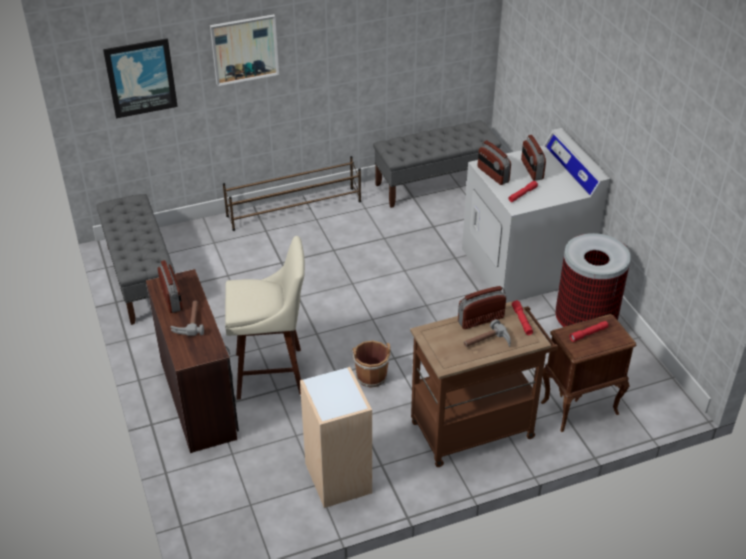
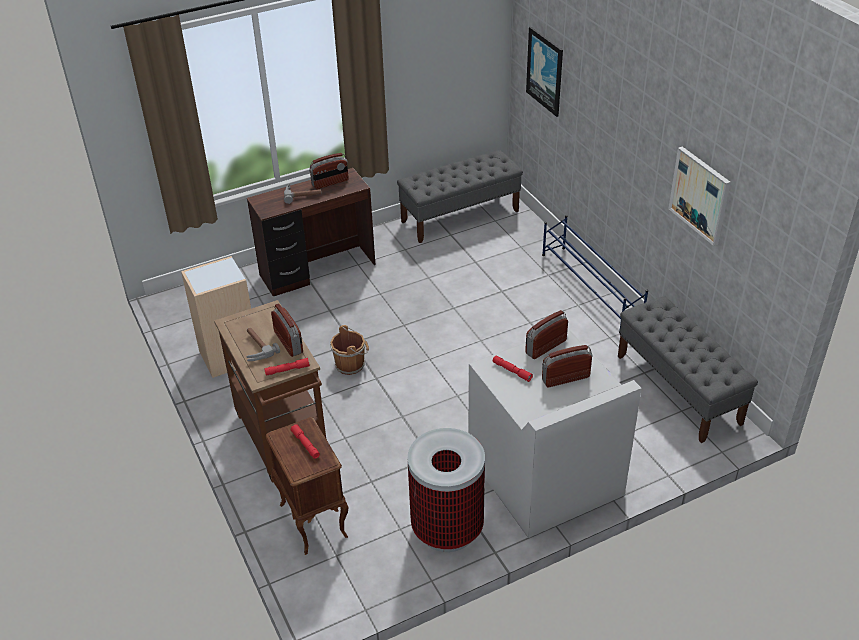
camera: 85 degrees right, 0 degrees up
(244, 49) = (604, 106): picture -> picture (700, 195)
(272, 374) = (349, 305): beige stool -> none
(295, 209) = (590, 288): brown shoe rack -> blue shoe rack

